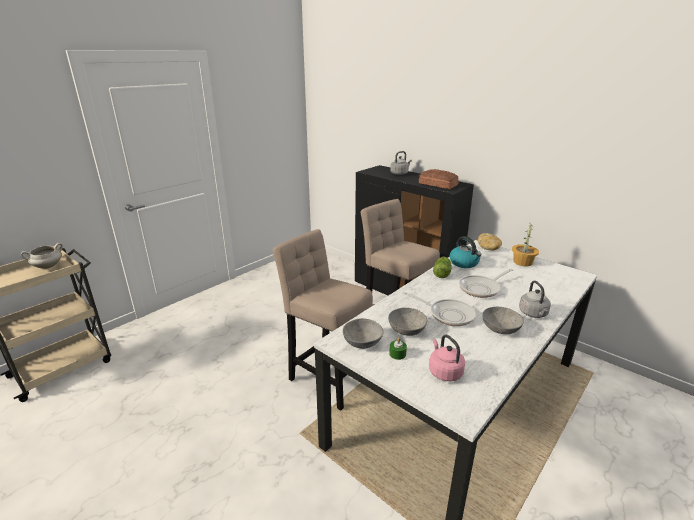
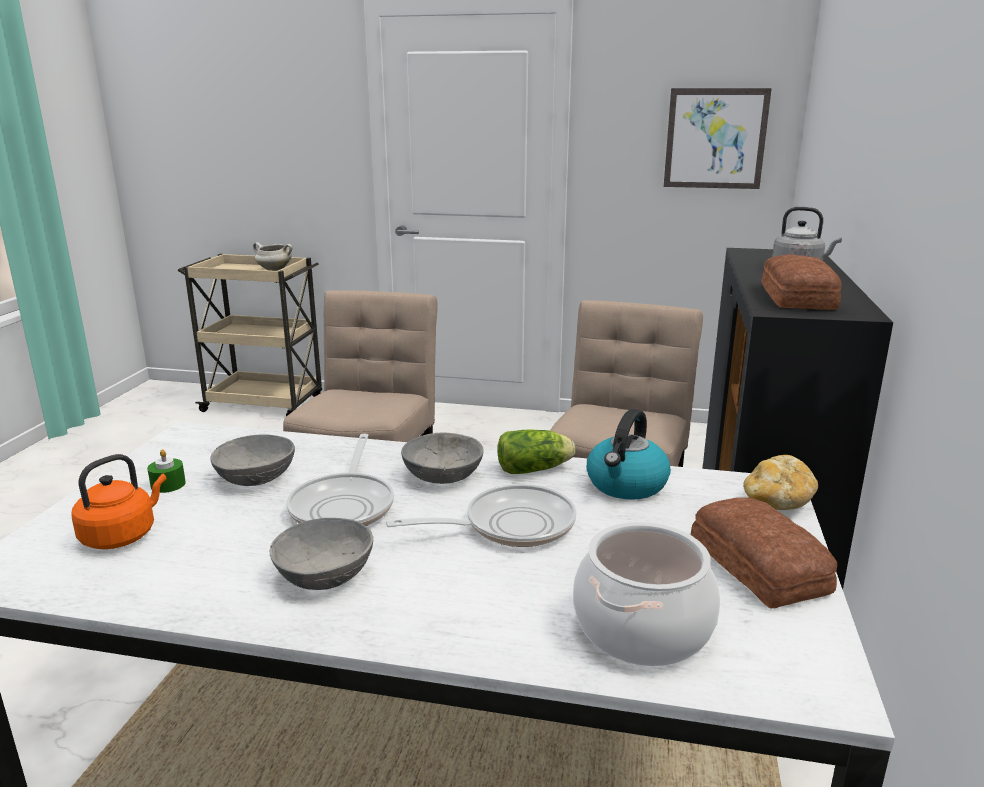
camera: 60 degrees right, 5 degrees down
(278, 122) = (715, 139): none -> picture
(362, 342) = (194, 451): grey bowl -> grey bowl (442, 475)
(444, 372) = (122, 535): pink kettle -> orange kettle
(482, 288) = (510, 525): frying pan -> frying pan turned 135 degrees clockwise
(522, 262) = (759, 564): potted plant -> bread
(533, 314) = (438, 615): grey kettle -> none
(549, 287) = (642, 628): none -> cooking pot

